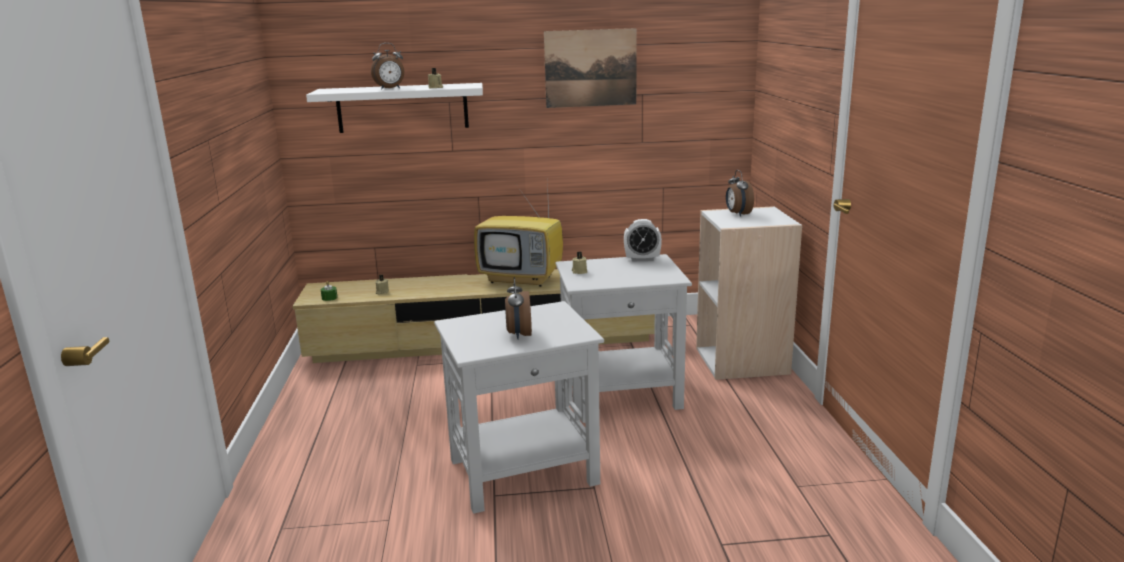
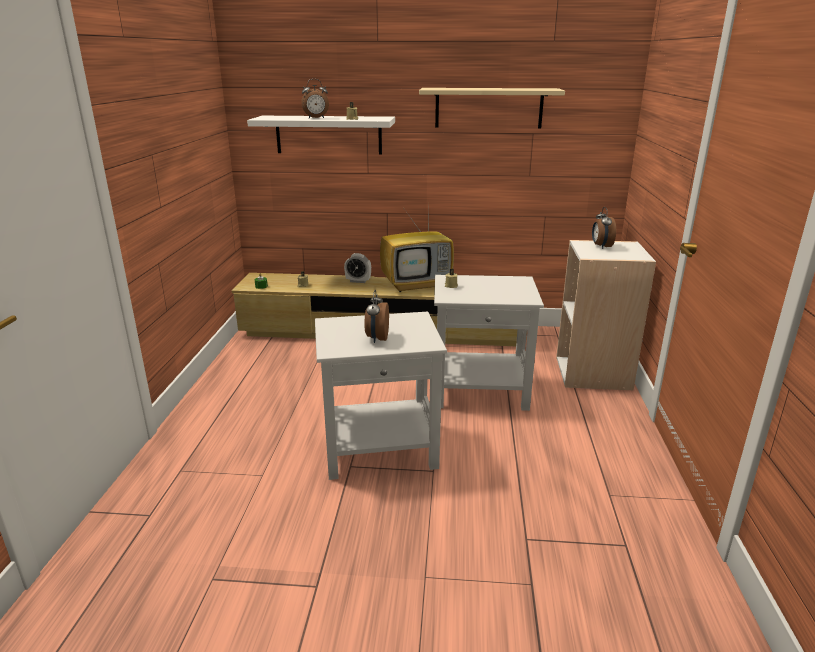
camera: 10 degrees right, 5 degrees up
(523, 279) = (417, 285): television -> television turned 45 degrees counterclockwise
(590, 68) = (488, 108): picture -> beige shelf
(642, 259) = (509, 279): alarm clock -> alarm clock (358, 281)

